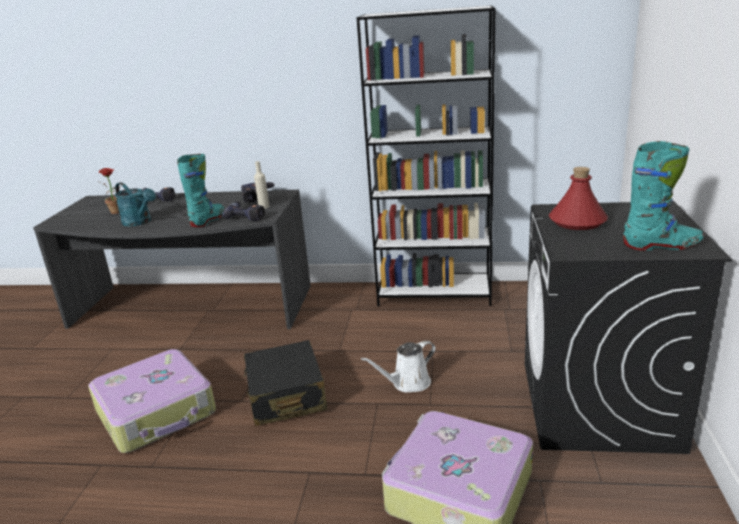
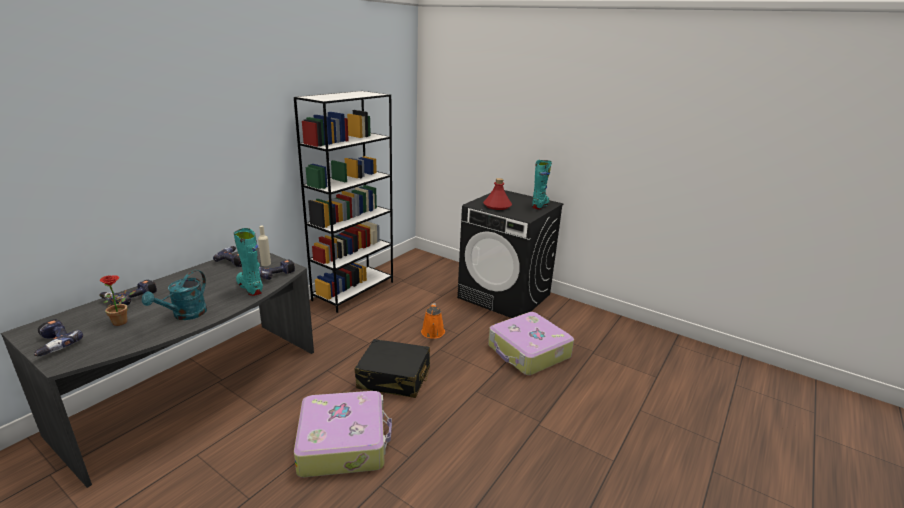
camera: 65 degrees left, 0 degrees up
(76, 211) = (53, 344): none -> power drill
(140, 222) = (185, 315): turquoise watering can -> turquoise watering can turned 135 degrees clockwise
(408, 383) = (433, 333): white watering can -> orange watering can

